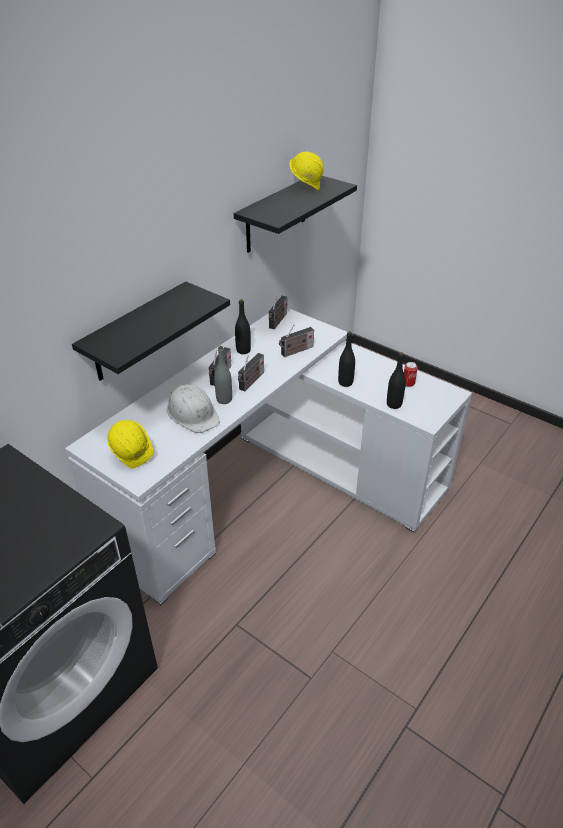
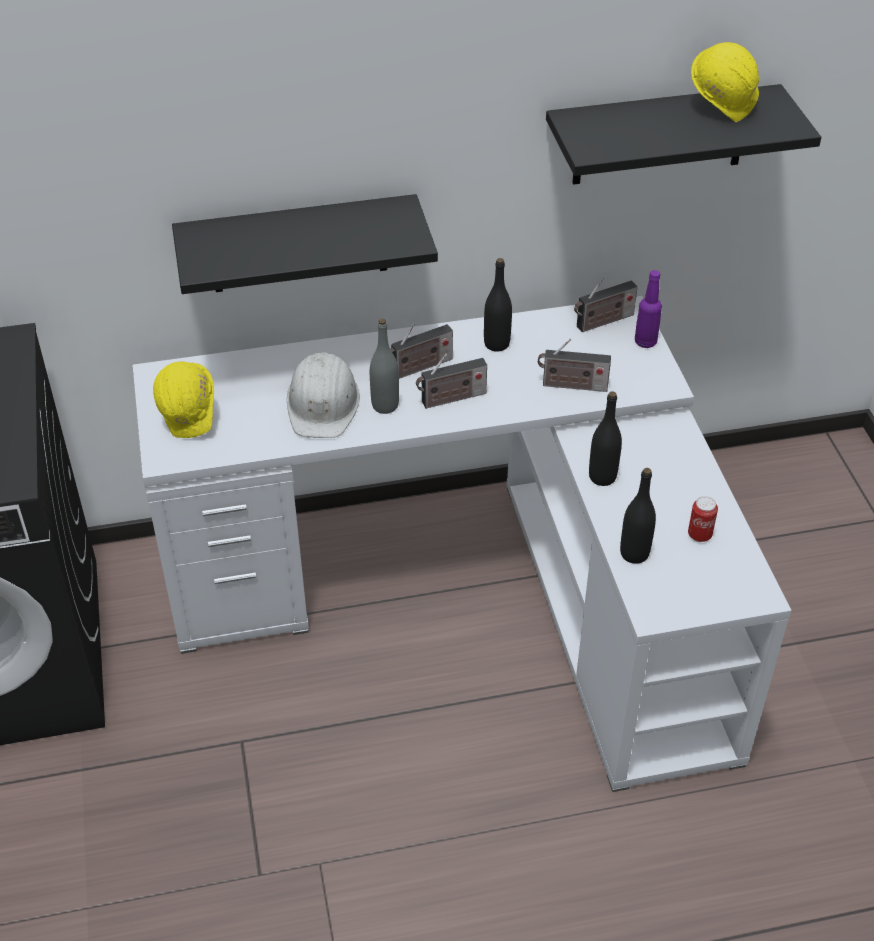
camera: 40 degrees right, 5 degrees up
(304, 321) = (645, 342): none -> purple bottle

